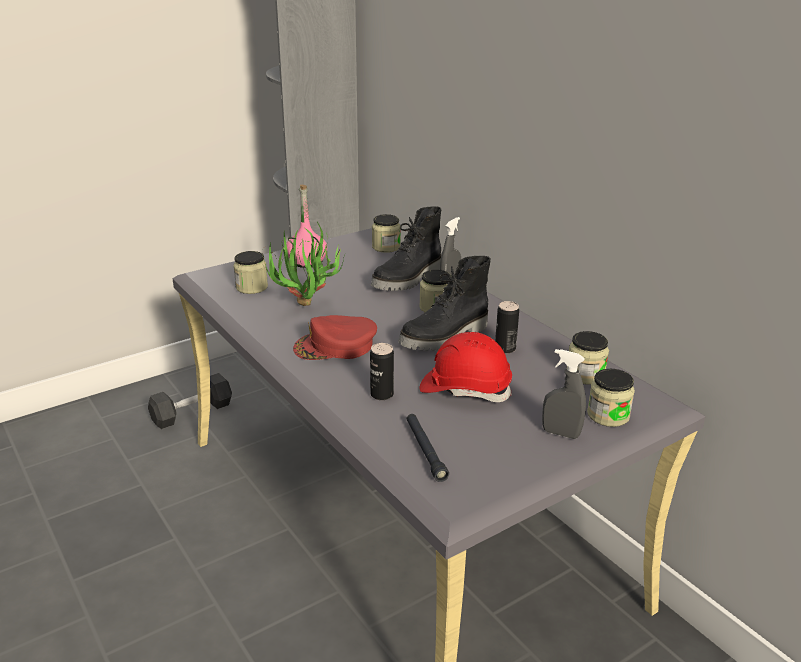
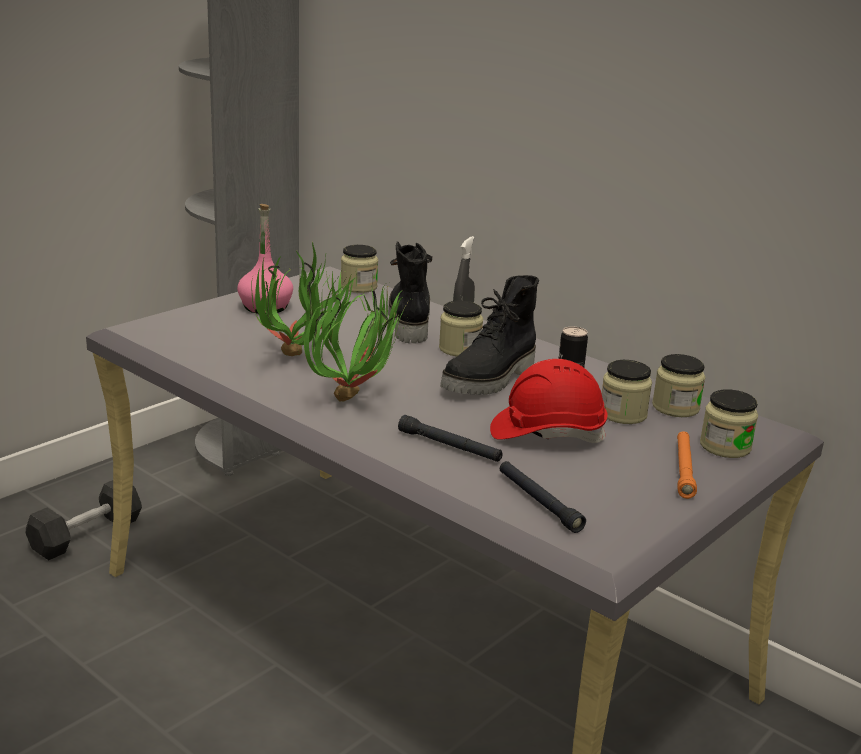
camera: 15 degrees left, 5 degrees down
(251, 287) = (208, 339): jar -> jar (623, 414)
(335, 346) = (359, 398): red cap -> potted plant
(382, 394) = (449, 446): can -> black flashlight
(408, 280) = (408, 321): black boot -> black boot turned 150 degrees clockwise
(560, 433) = (683, 470): grey spray bottle -> orange flashlight

